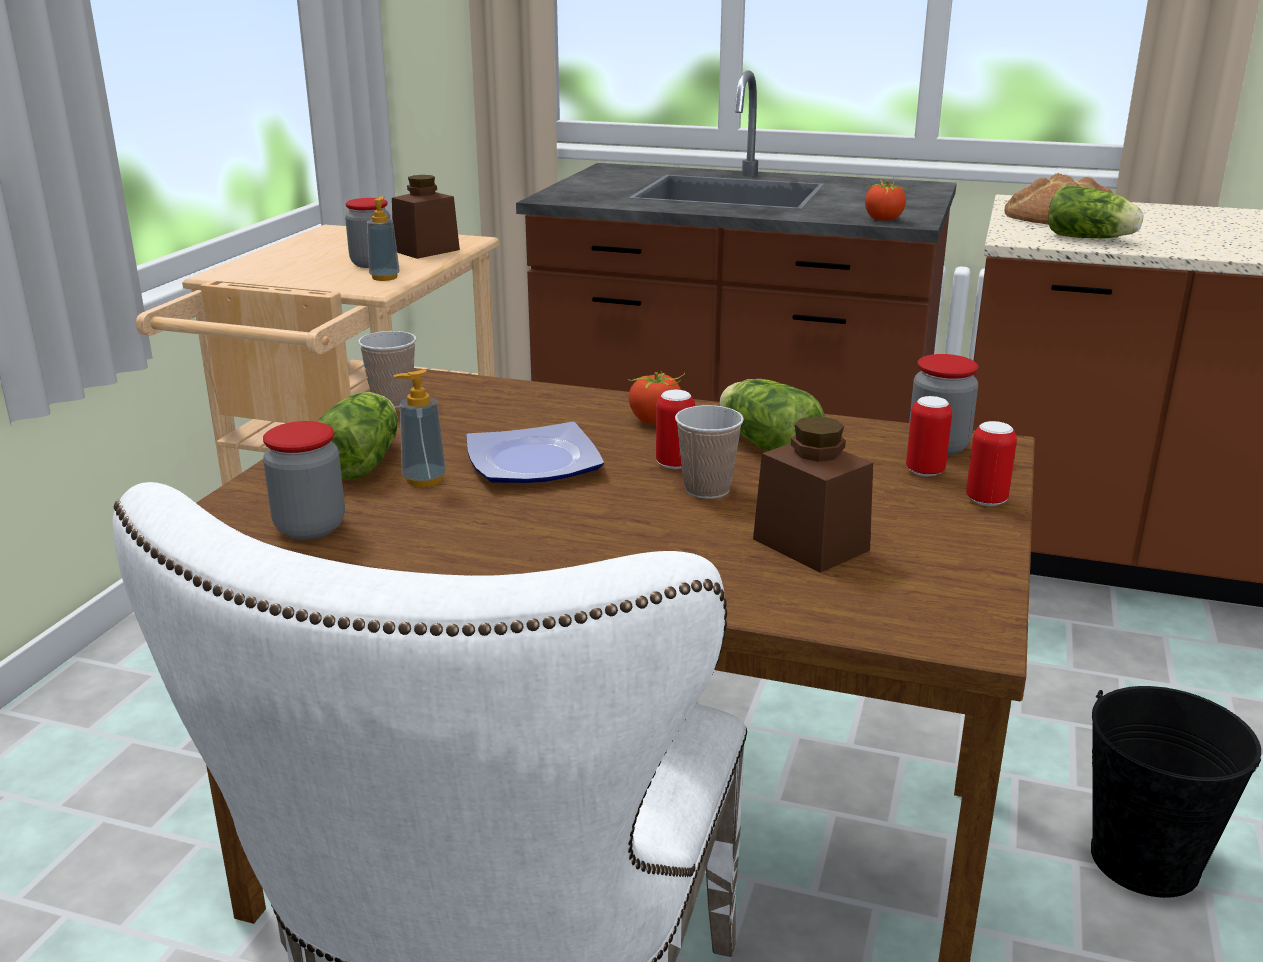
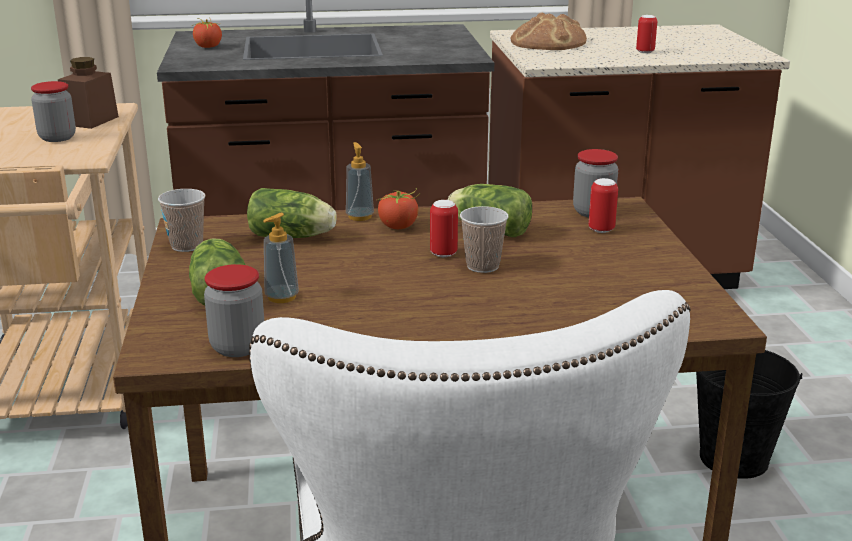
camera: 25 degrees left, 0 degrees up
(385, 277) = (84, 148): soap dispenser -> soap dispenser (359, 216)
(536, 463) = (349, 271): plate -> none
(810, 544) = (582, 288): brown jar -> none
(883, 219) = (449, 58): tomato -> tomato (208, 47)
(986, 500) = (652, 240): can -> can (645, 52)
(1091, 238) = (586, 57): lettuce -> lettuce (293, 237)

